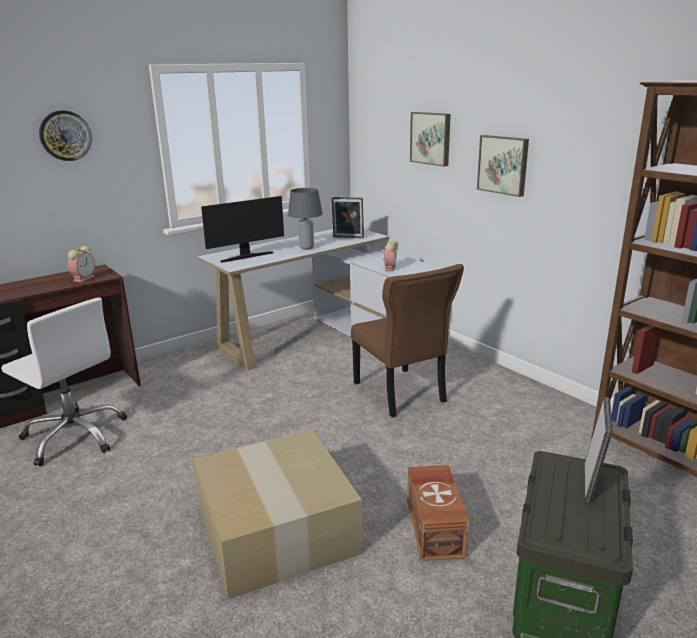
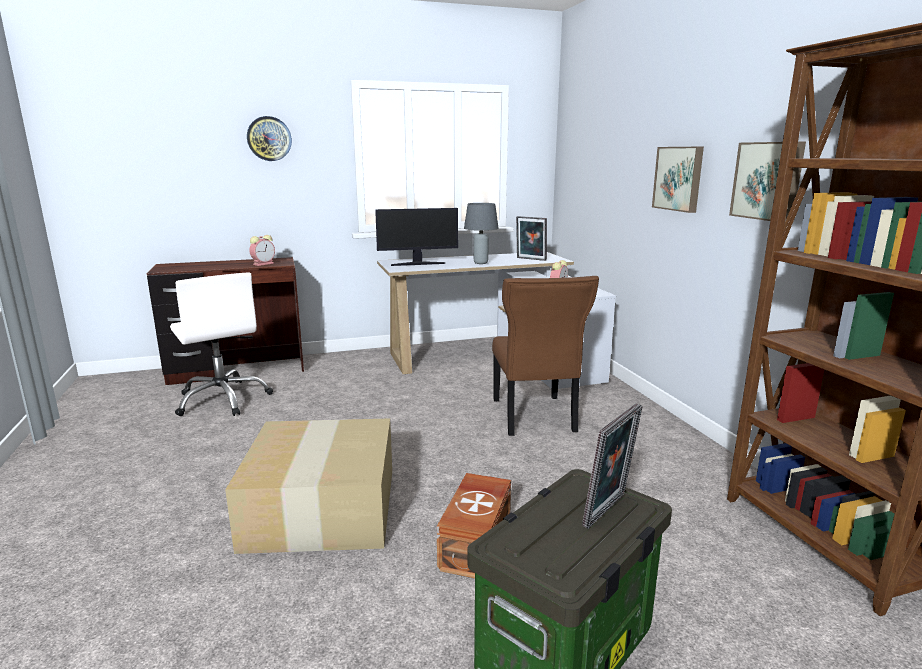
camera: 20 degrees right, 5 degrees down
(431, 138) = (618, 156): picture -> picture (768, 181)

